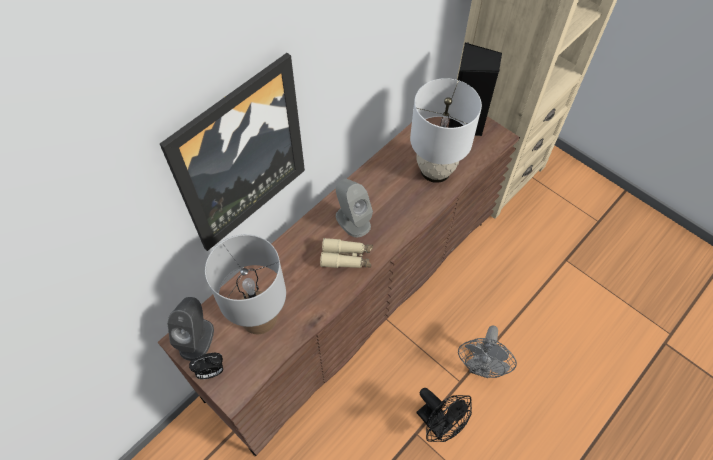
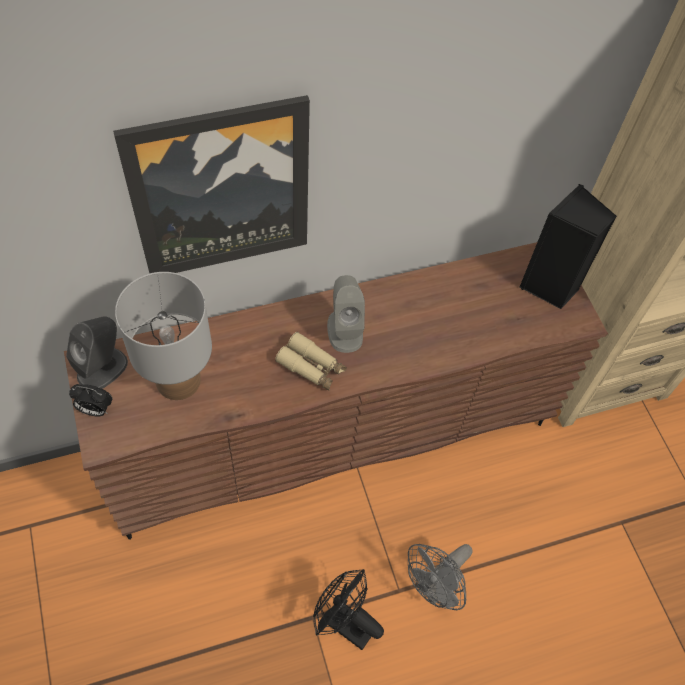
camera: 25 degrees right, 0 degrees up
(435, 170) = (477, 322): white table lamp -> none
(438, 424) = (344, 622): black fan -> black fan turned 135 degrees clockwise

